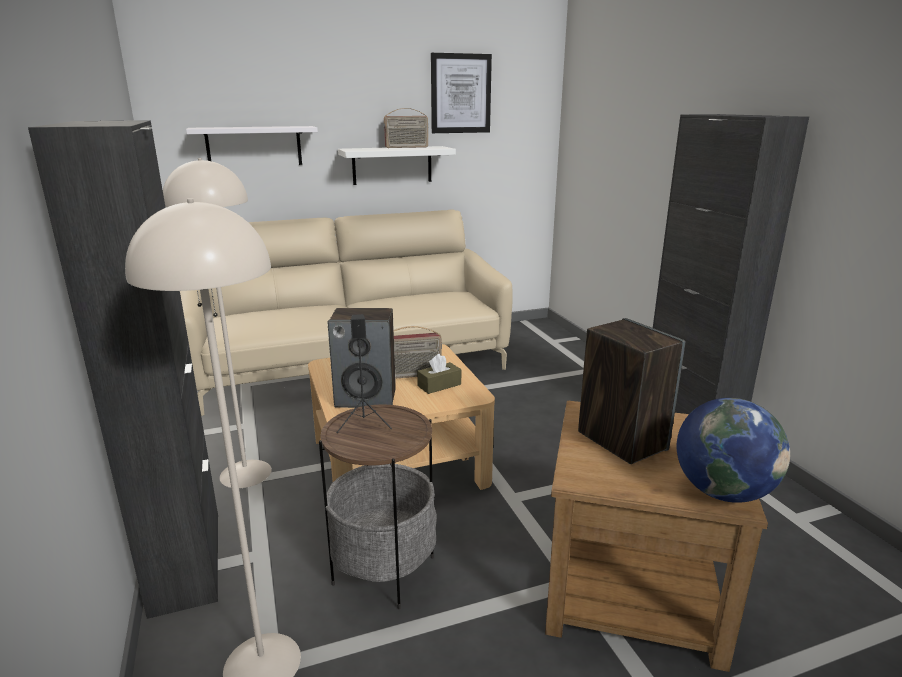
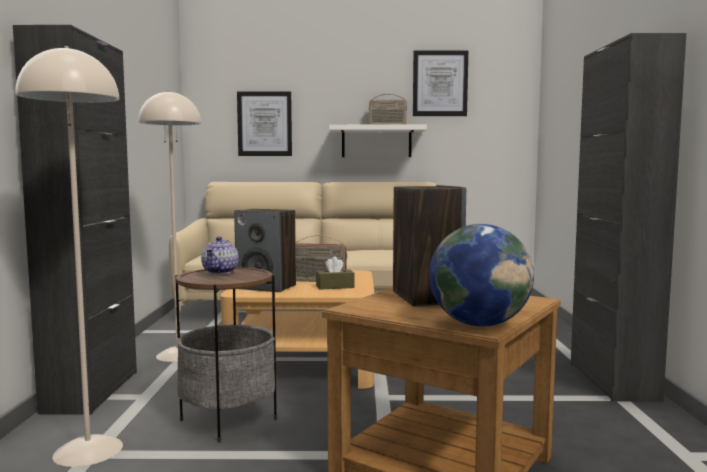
camera: 20 degrees right, 15 degrees down
(254, 146) = (264, 124): white shelf -> picture
(365, 423) = (220, 271): black speaker -> teapot

